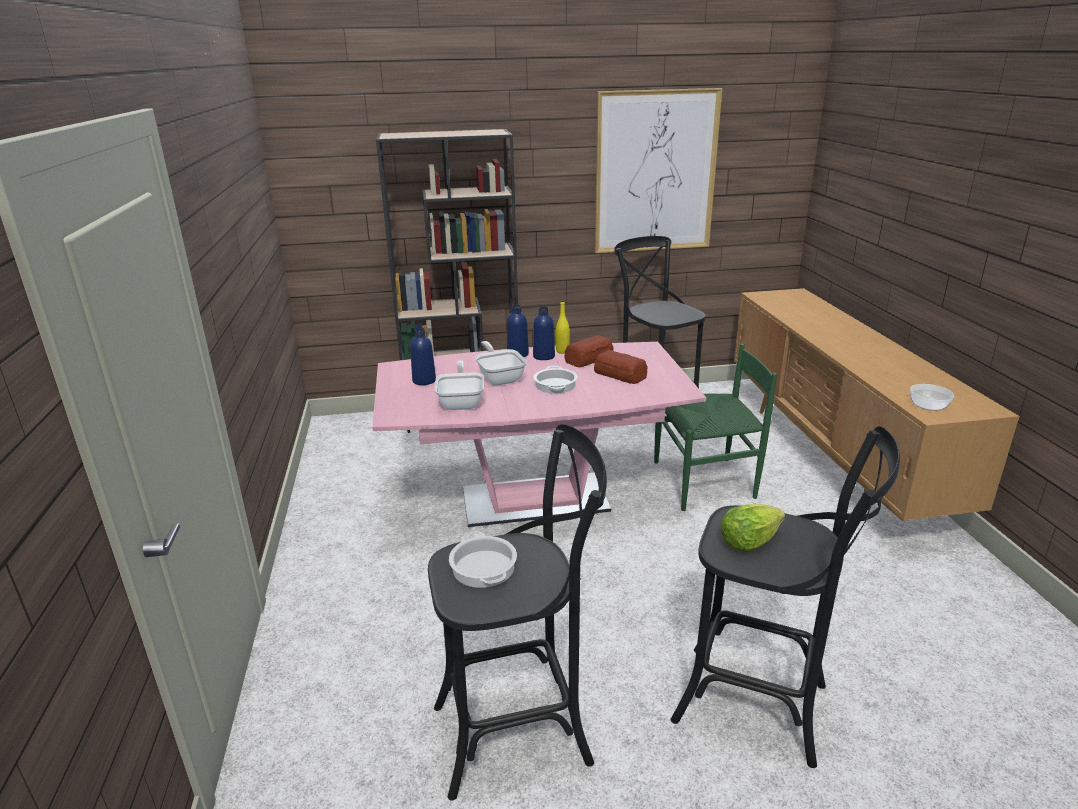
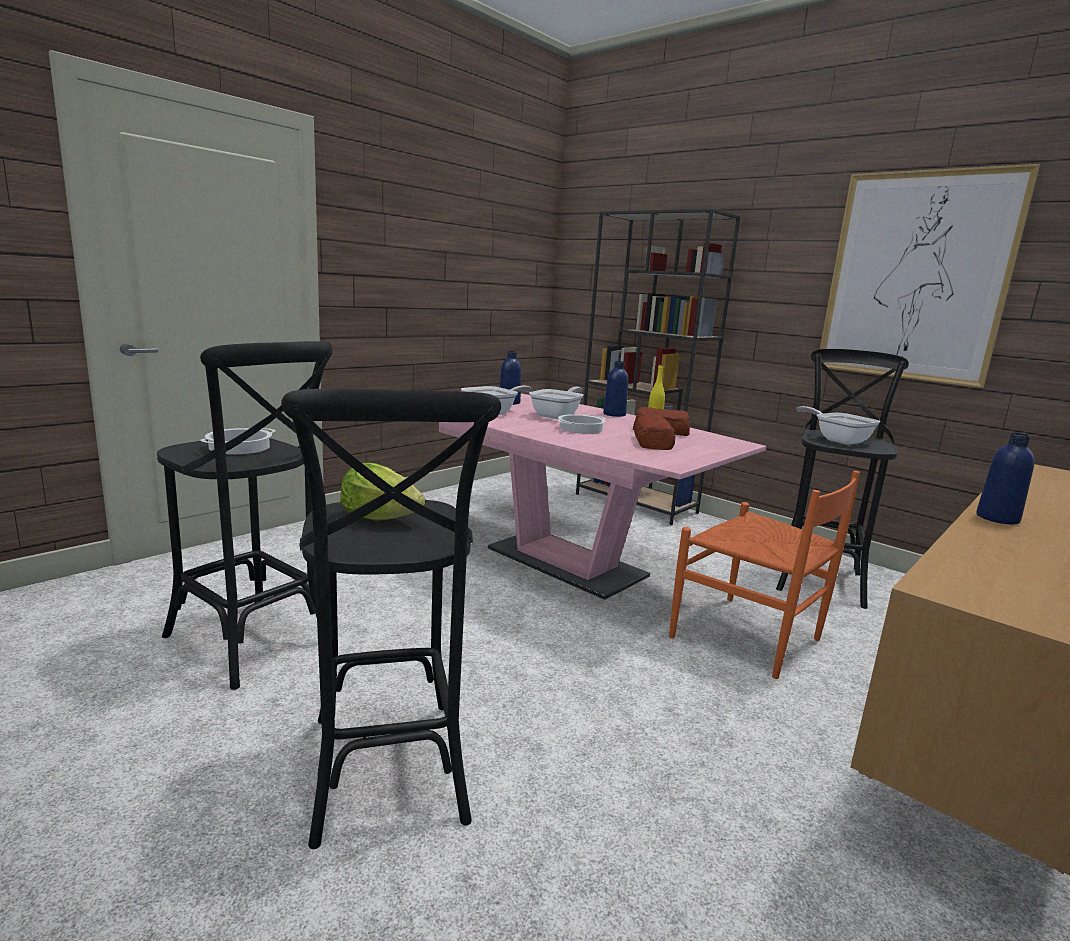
camera: 50 degrees right, 10 degrees down
(544, 356) = (629, 420): blue bottle -> blue bottle (997, 518)
(661, 314) = (837, 440): none -> frying pan
(705, 482) = (748, 638): green chair -> orange chair
(928, 406) = (967, 584): bowl -> none

